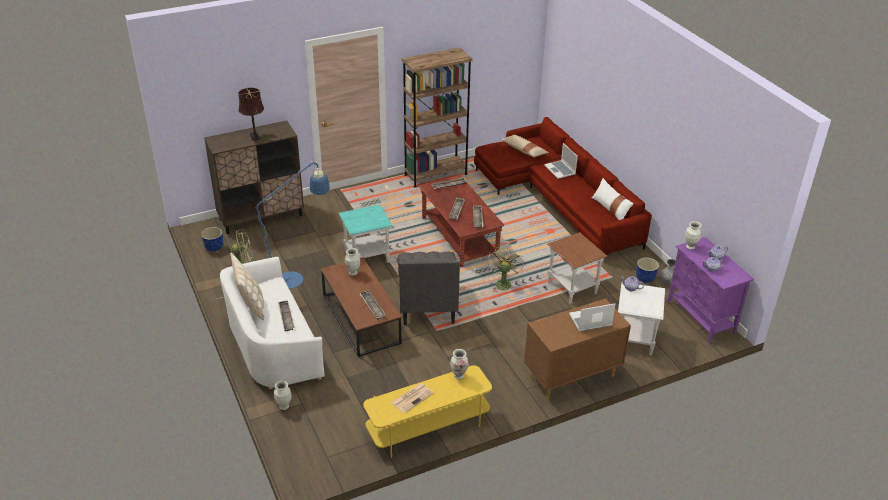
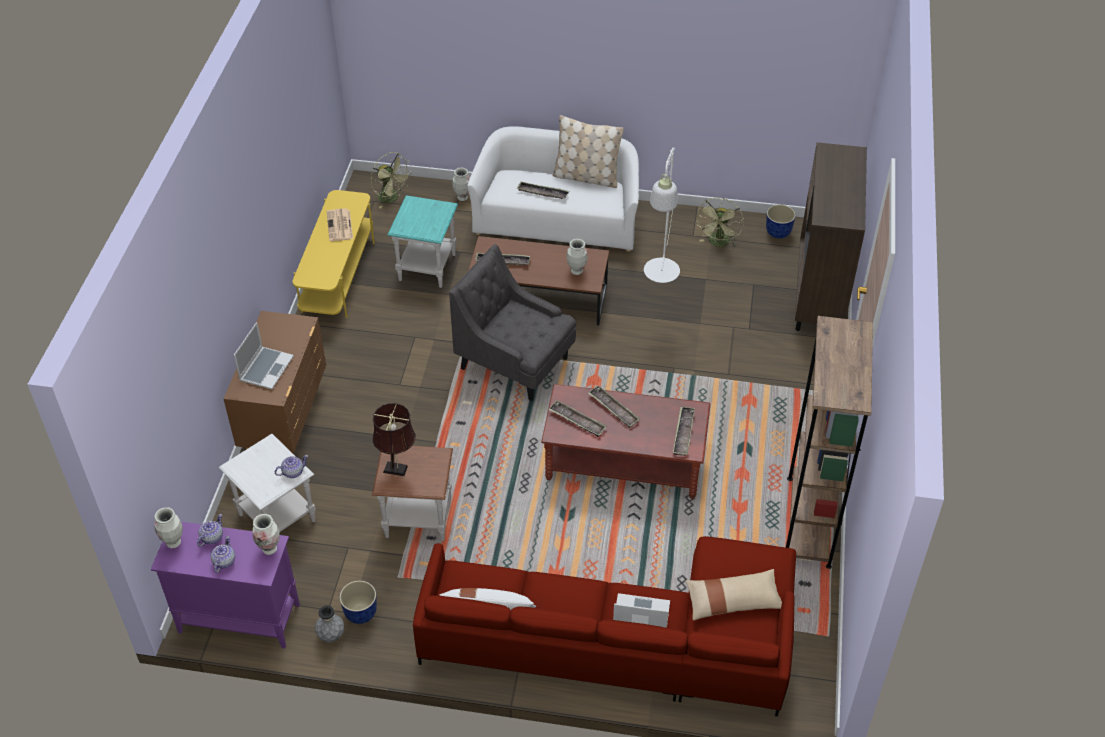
camera: 125 degrees right, 10 degrees up
(254, 136) = (838, 188): brown table lamp -> brown table lamp (397, 470)
(296, 278) = (661, 277): blue floor lamp -> white floor lamp
(366, 257) = (653, 352): turquoise side table -> turquoise side table (427, 267)
(459, 376) = (332, 269): vase -> vase (173, 543)
(503, 283) = (490, 453): green fan -> green fan (392, 198)

